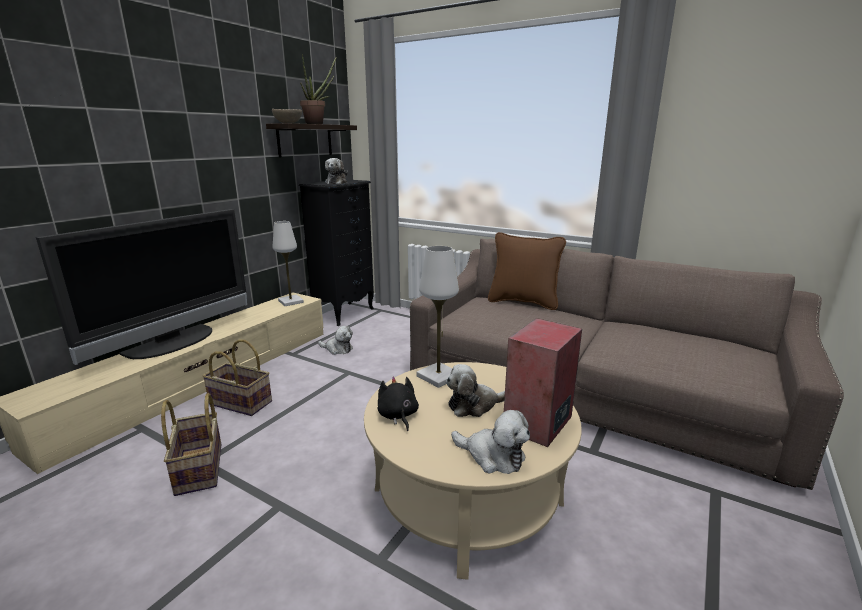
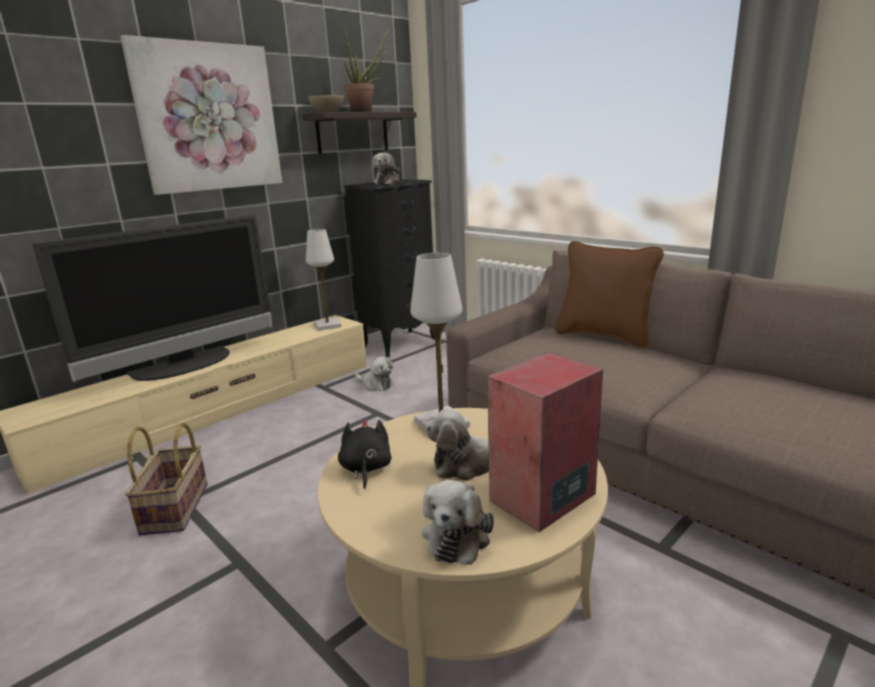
camera: 15 degrees right, 0 degrees up
(189, 124) = (209, 118): none -> picture
(239, 403) = (245, 439): basket -> none
(493, 456) = (458, 535): plush toy -> plush toy turned 60 degrees clockwise

